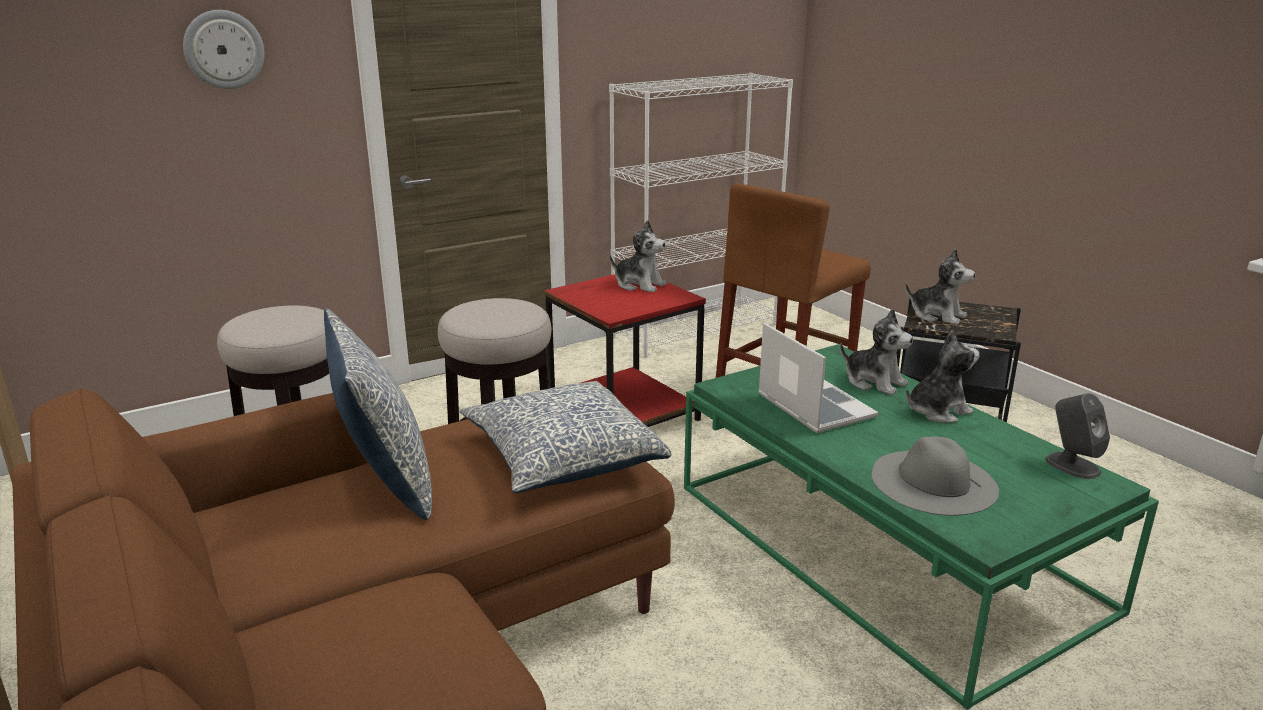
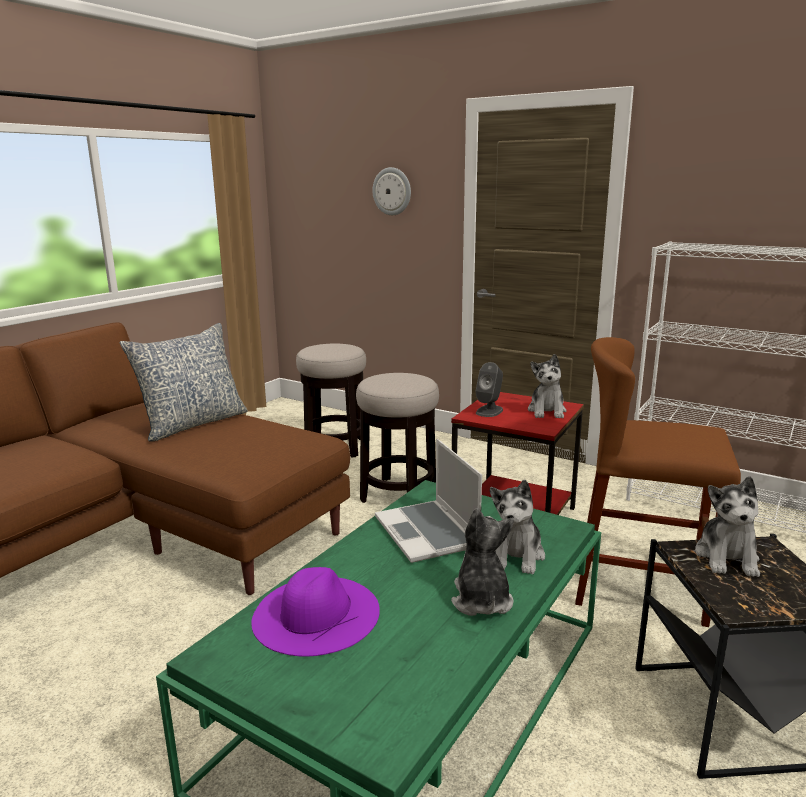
camera: 65 degrees right, 5 degrees down
(562, 457) = (242, 455): pillow -> none
(813, 406) = (428, 533): laptop -> laptop turned 120 degrees clockwise
(933, 481) = (316, 614): grey hat -> purple hat
(937, 411) = (481, 600): plush toy -> plush toy turned 135 degrees counterclockwise
(1072, 465) = (415, 711): grey speaker -> grey speaker (489, 411)

